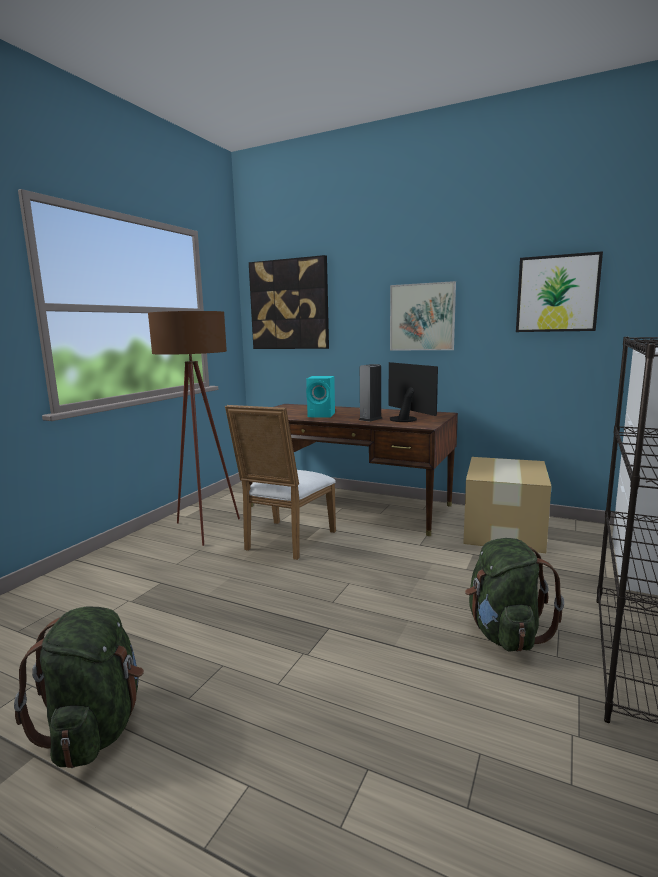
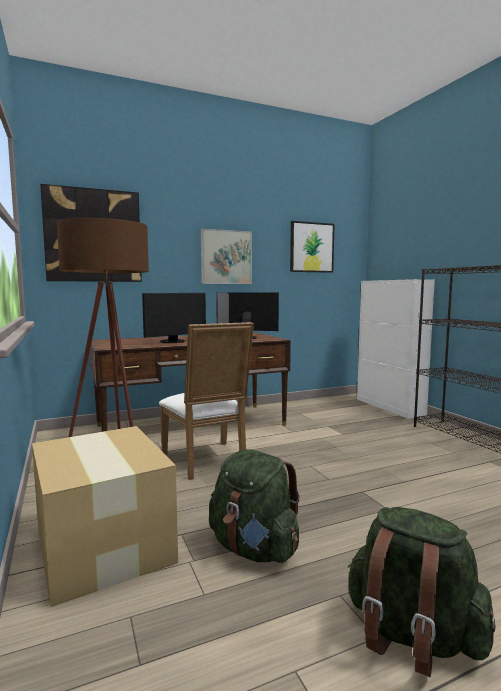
camera: 50 degrees left, 5 degrees down
(322, 415) = (174, 342): turquoise speaker -> monitor
(504, 530) = (312, 410): cardboard box -> cardboard box (104, 543)
(504, 633) = (422, 453): green backpack -> green backpack (254, 549)

